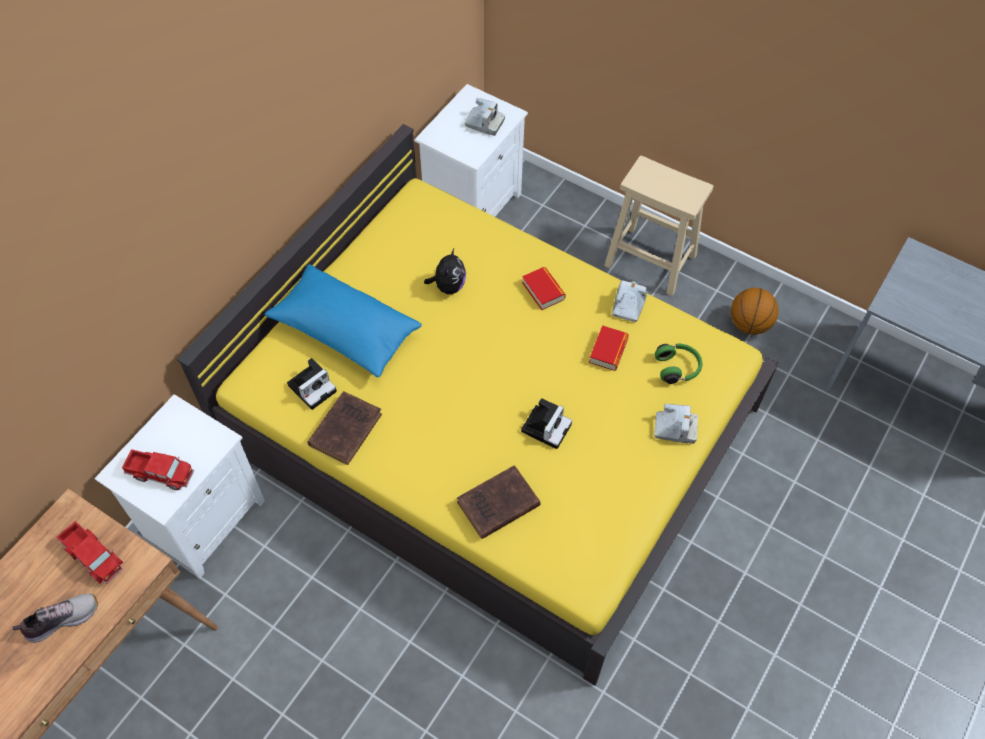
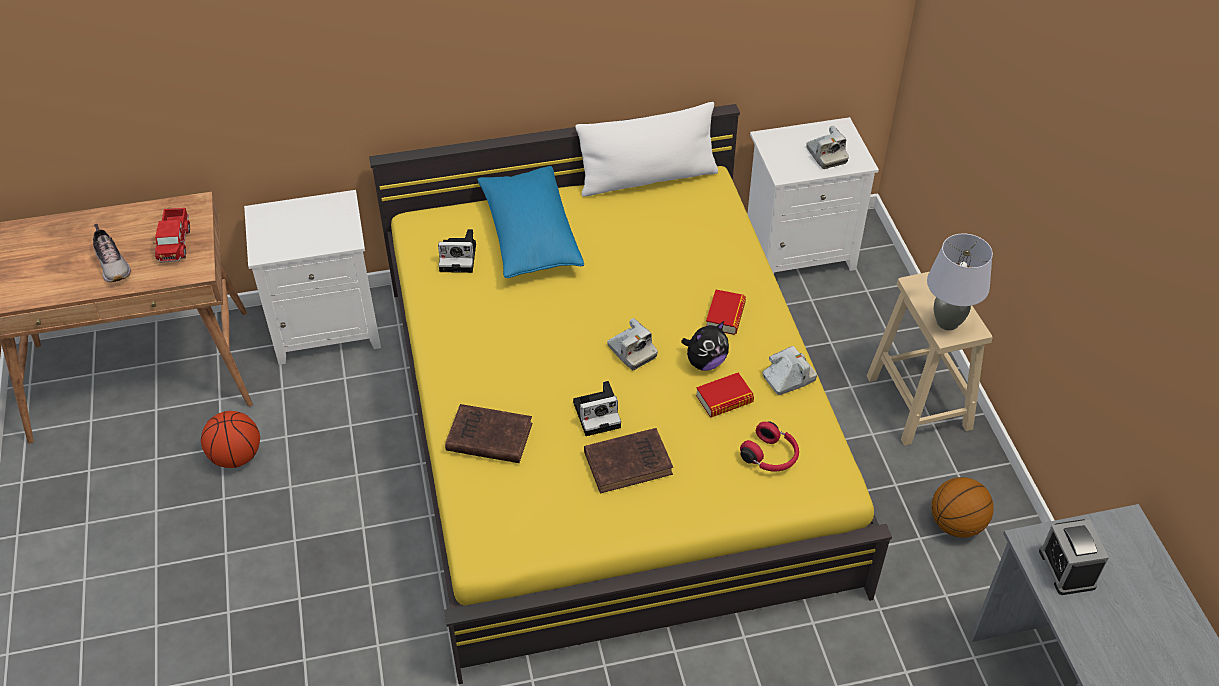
camera: 45 degrees right, 10 degrees down
(62, 619) = (113, 264): shoe -> shoe turned 45 degrees clockwise
(161, 473) = (285, 233): toy truck -> none
(253, 675) = (236, 457): none -> basketball
(346, 428) = (448, 302): brown book -> brown book (630, 463)
(375, 224) = (647, 178): none -> white pillow
(448, 286) = (649, 259): plush toy -> plush toy (705, 362)
(675, 429) = (706, 499): camera -> camera (631, 352)
(678, 368) = (770, 456): green headphones -> red headphones
(680, 194) = (947, 322): none -> grey table lamp
(919, 307) = (1067, 569): none -> alarm clock

